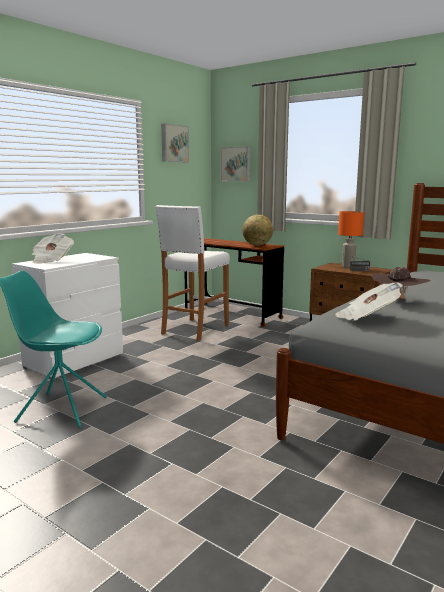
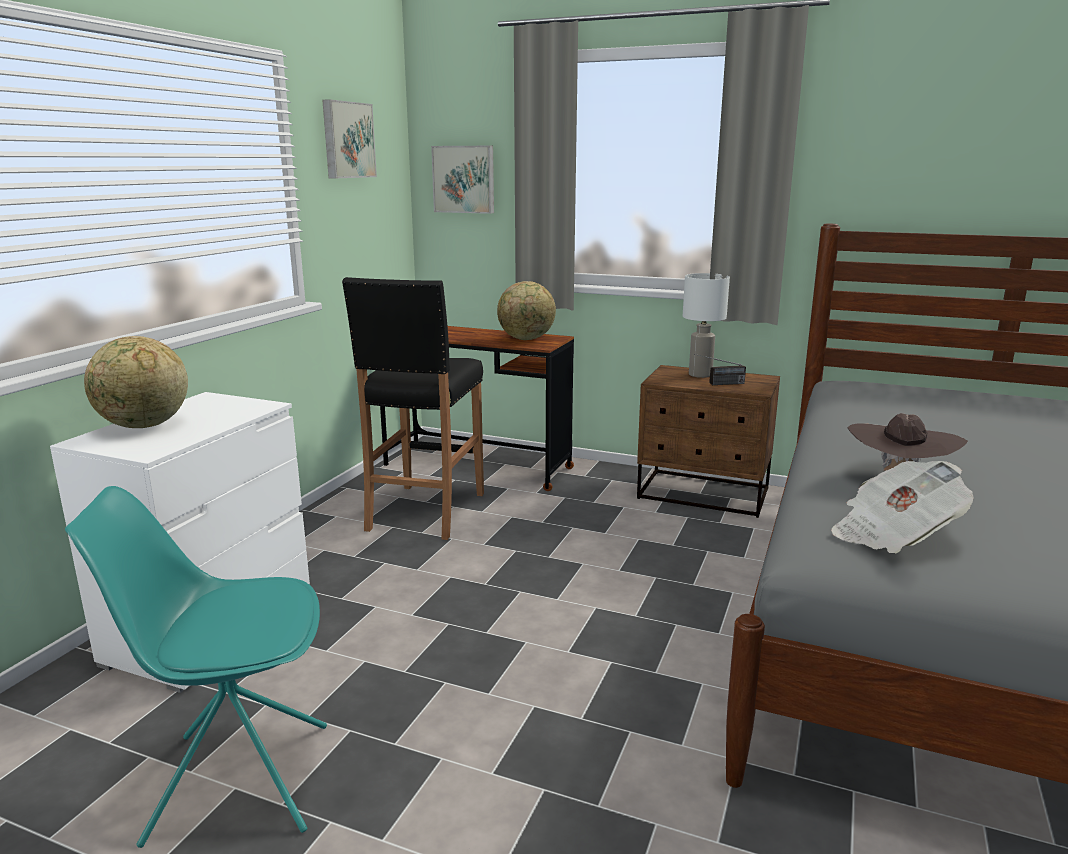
camera: 15 degrees left, 5 degrees up
(51, 260) = (144, 426): newspaper -> globe
(194, 329) = (425, 512): white stool -> black stool
(348, 267) = (700, 375): orange table lamp -> white table lamp

